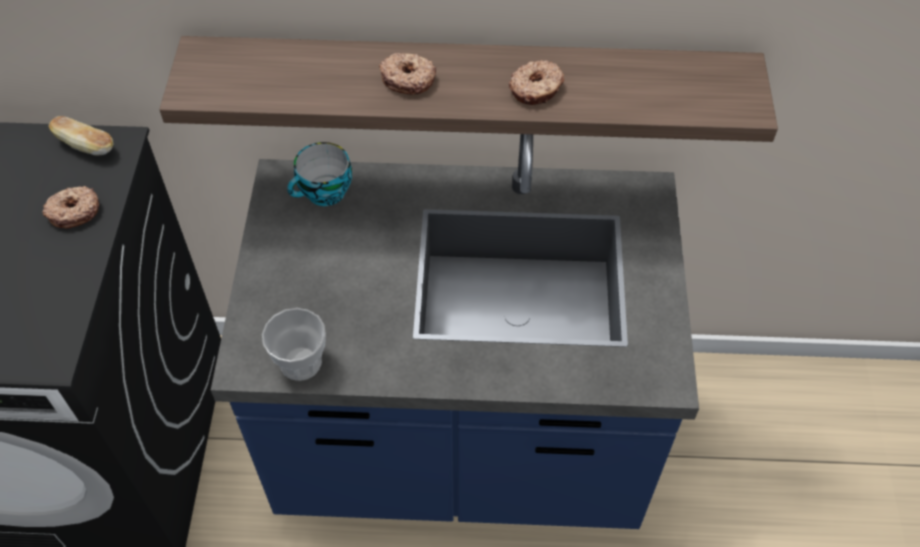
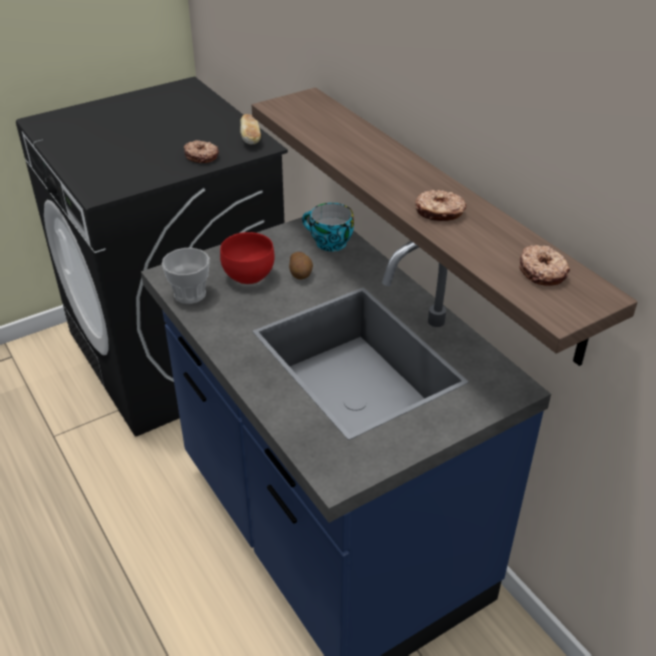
camera: 55 degrees right, 15 degrees down
(316, 295) = (246, 276): none -> red bowl
(355, 246) = (301, 273): none -> potato
(408, 79) = (380, 164): donut -> donut (542, 272)

